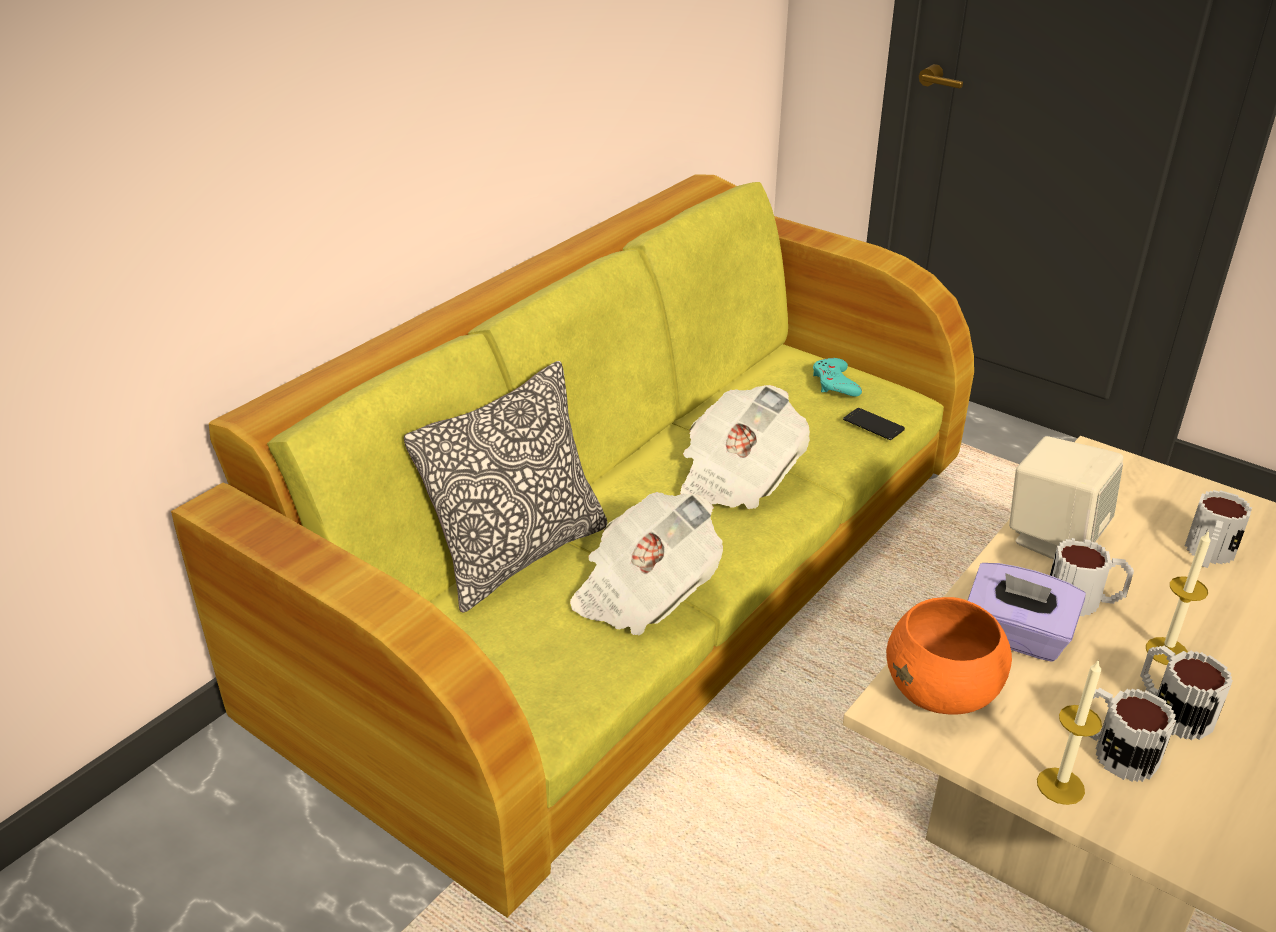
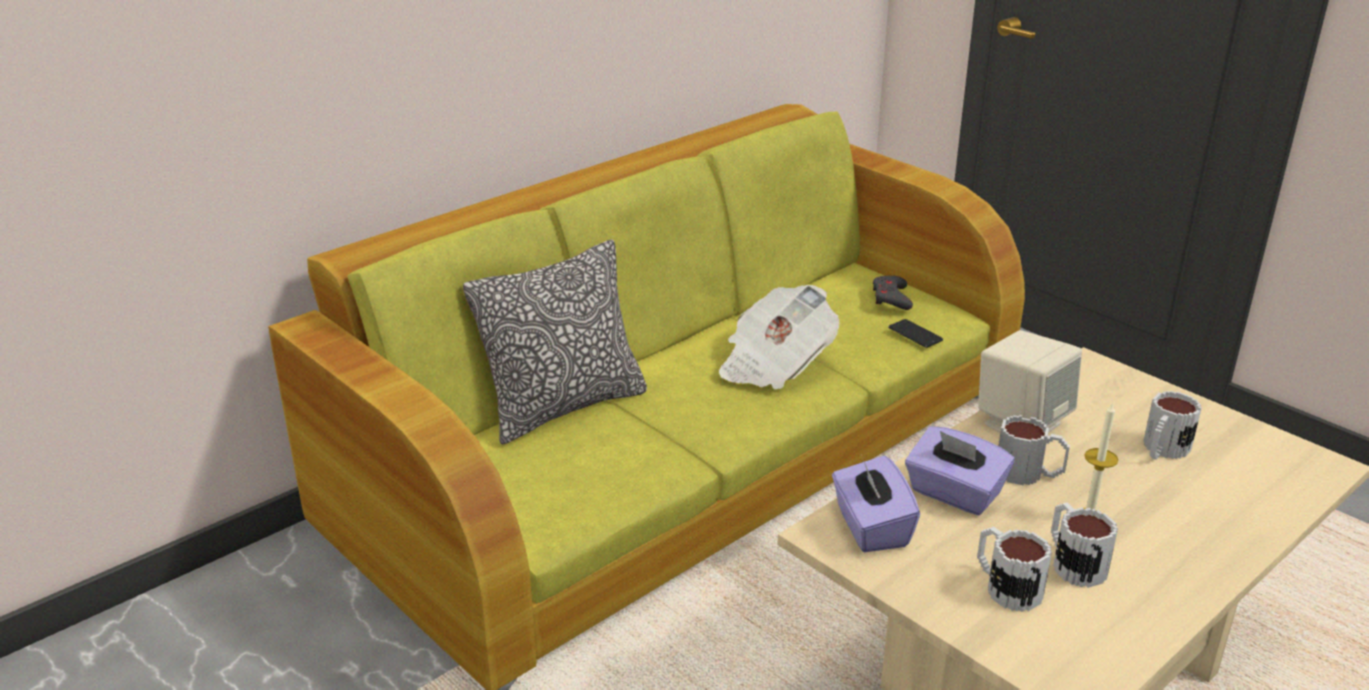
camera: 10 degrees right, 5 degrees down
(644, 593) = (660, 445): newspaper -> none
(835, 383) = (891, 297): turquoise game controller -> grey game controller
(942, 692) = (870, 527): orange bowl -> purple tissue box
(1060, 786) = (946, 606): candle -> none

